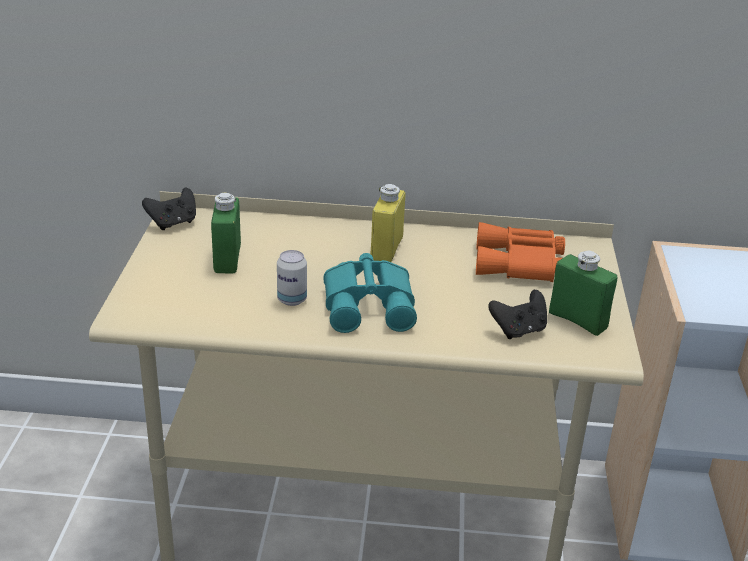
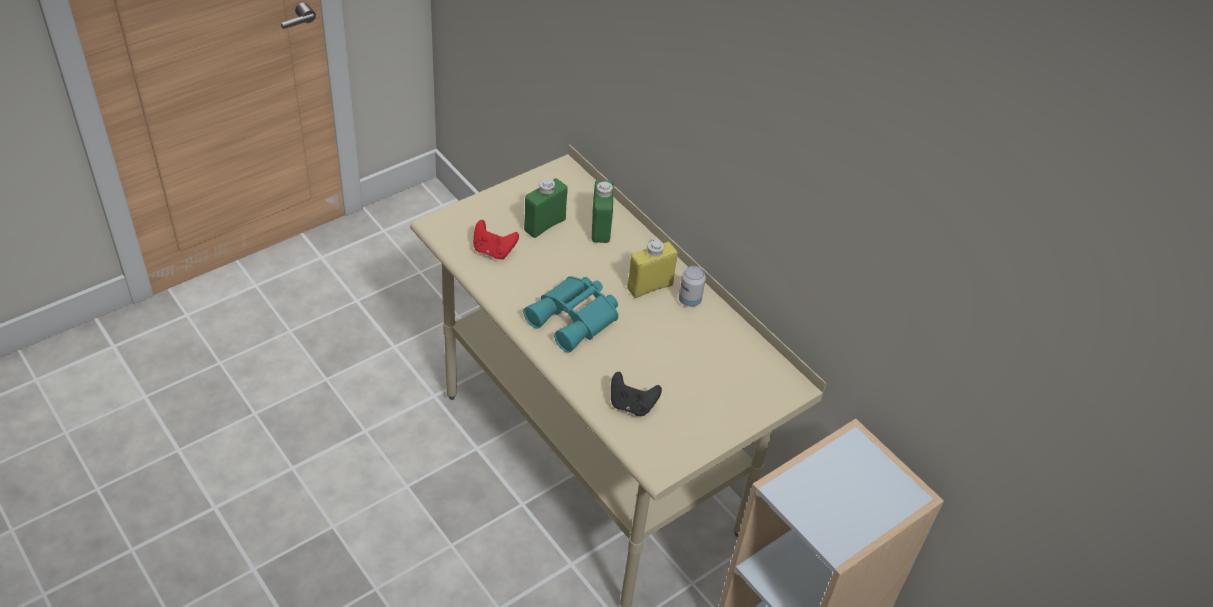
camera: 45 degrees right, 15 degrees up
(173, 223) = (554, 174): black game controller -> none
(213, 303) = (493, 251): none -> red game controller
(292, 300) = (537, 281): can -> can (689, 300)
(520, 264) = (717, 363): orange binoculars -> none
(577, 320) = (680, 429): green bottle -> green bottle (600, 228)

